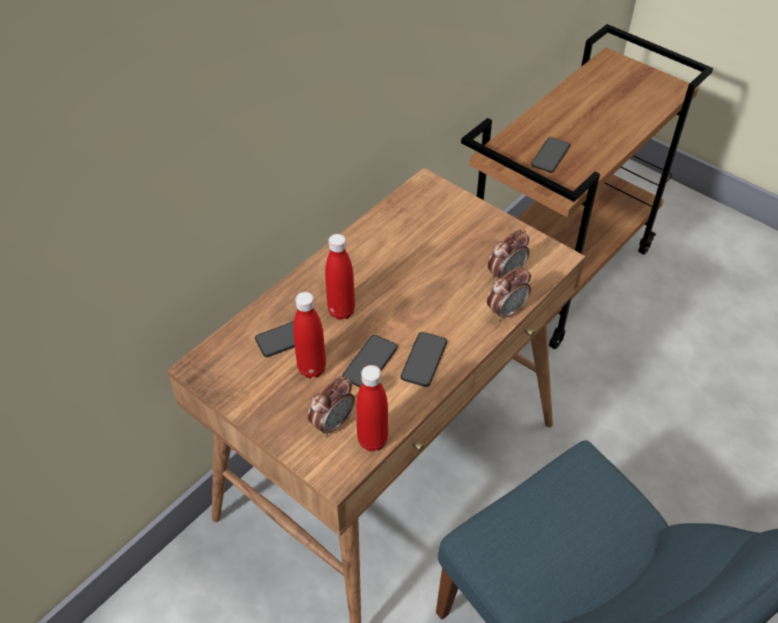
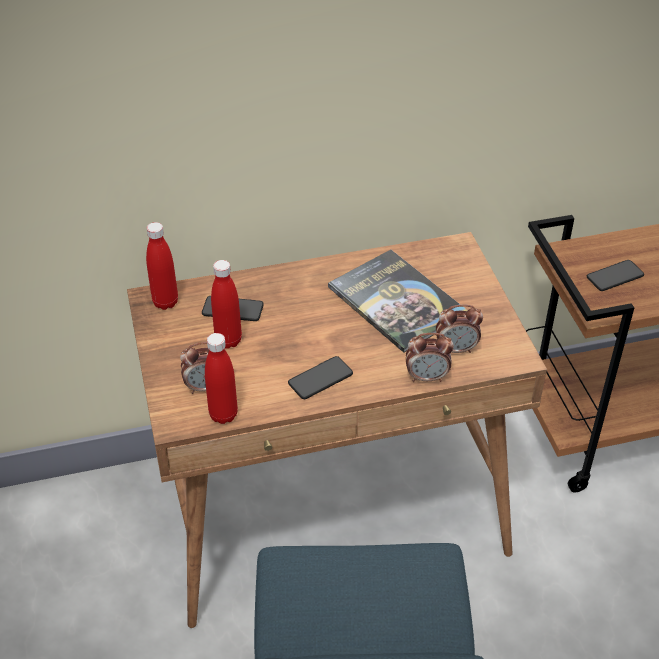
camera: 35 degrees right, 5 degrees down
(341, 311) = (291, 310): red bottle -> red bottle (165, 302)
(370, 363) = (276, 359): phone -> none
(422, 257) = (396, 301): none -> book

